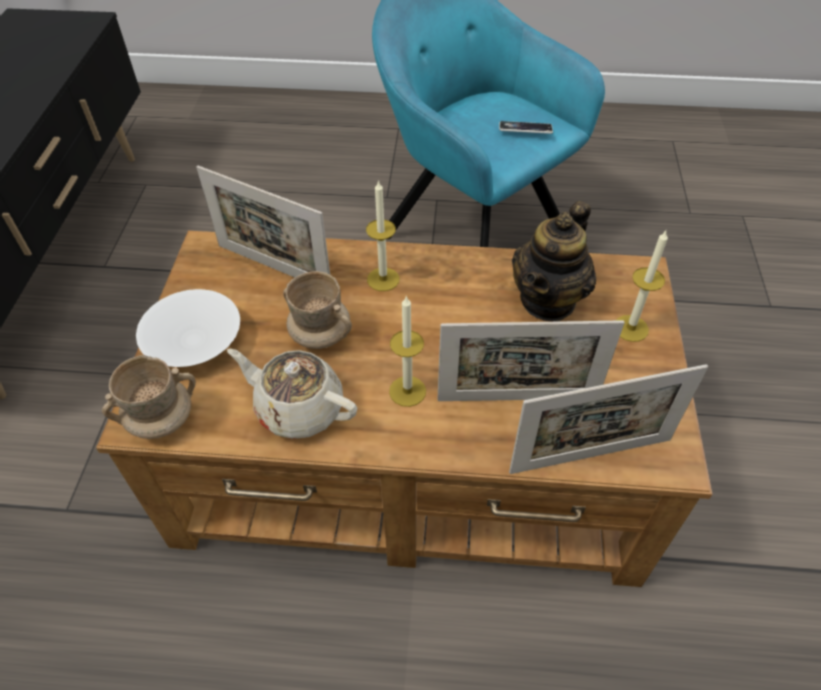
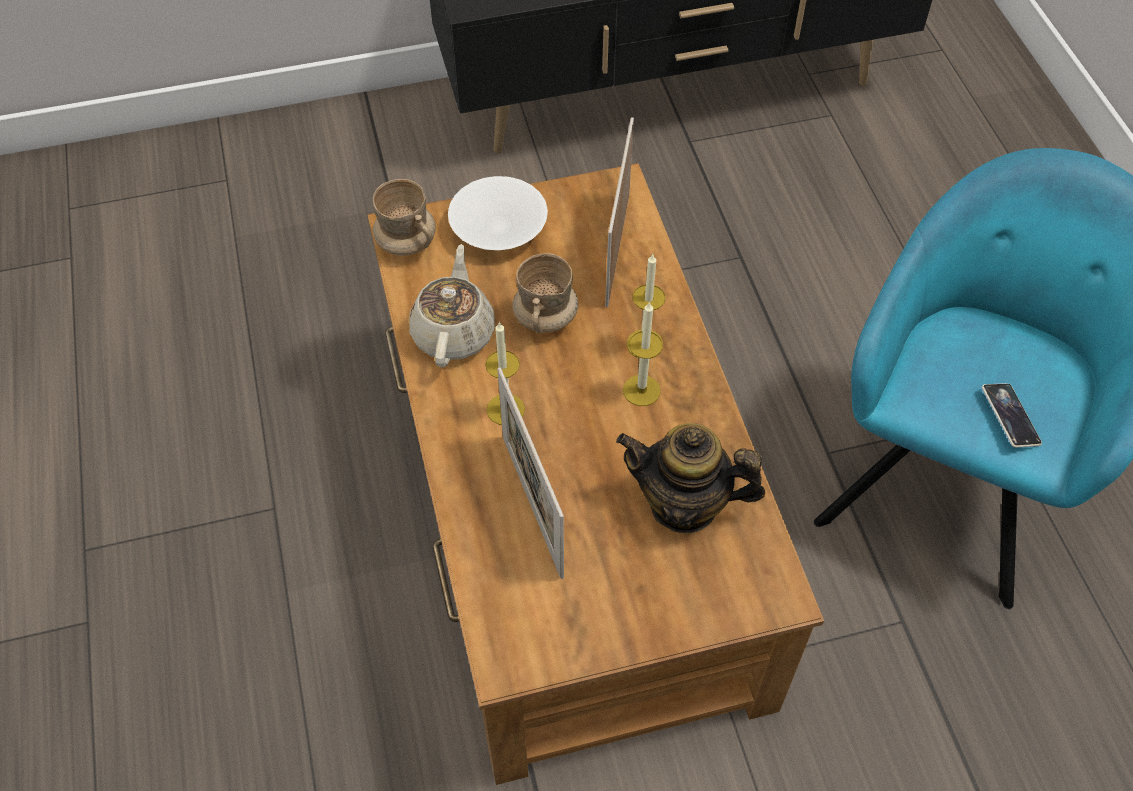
camera: 70 degrees right, 5 degrees up
(590, 456) = (485, 584): picture frame -> none
(630, 328) = (677, 596): candle -> candle (641, 390)

